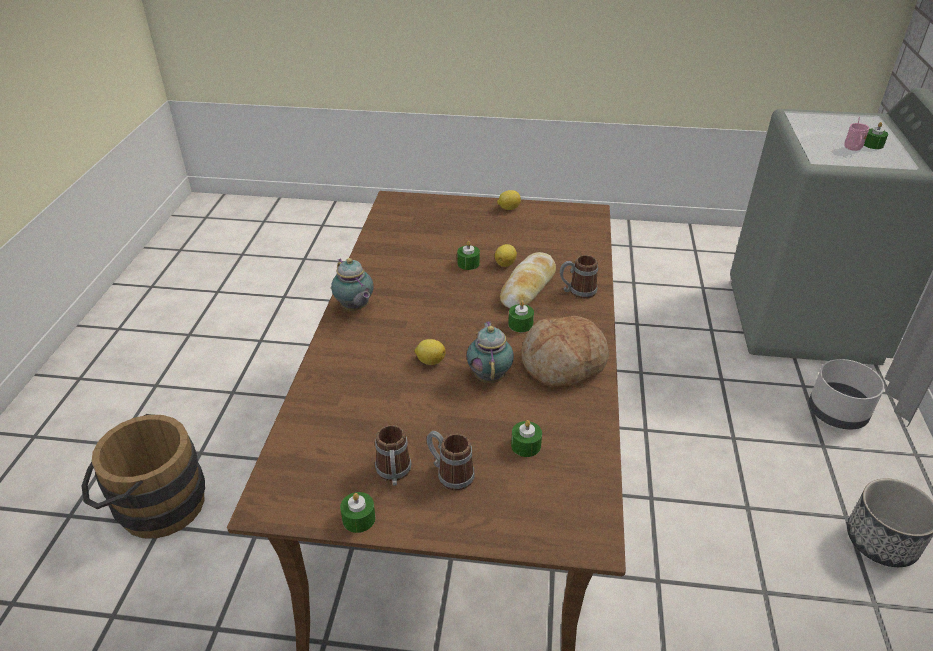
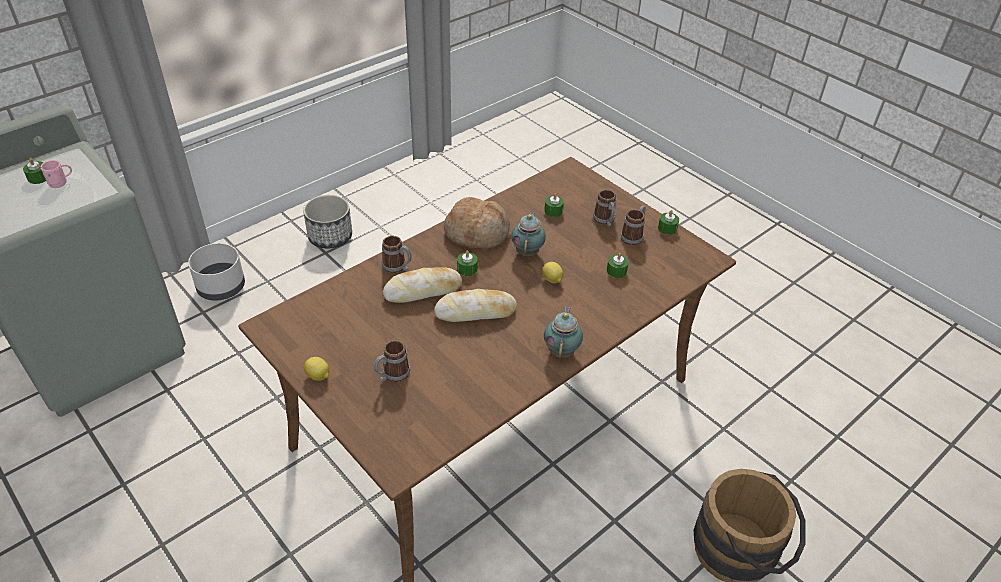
camera: 140 degrees left, 5 degrees up
(463, 231) = (392, 375): none -> mug
(463, 296) = (475, 312): none -> bread
(468, 263) = (434, 338): green candle -> green candle (616, 271)
(489, 376) = (528, 251): teapot -> teapot turned 150 degrees clockwise
(505, 264) = (408, 319): lemon -> none

